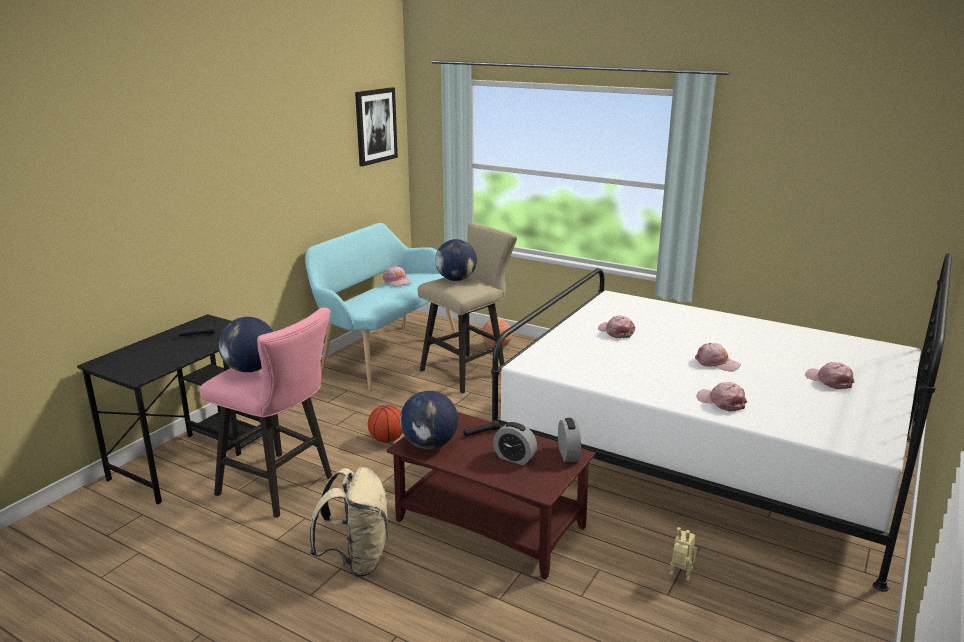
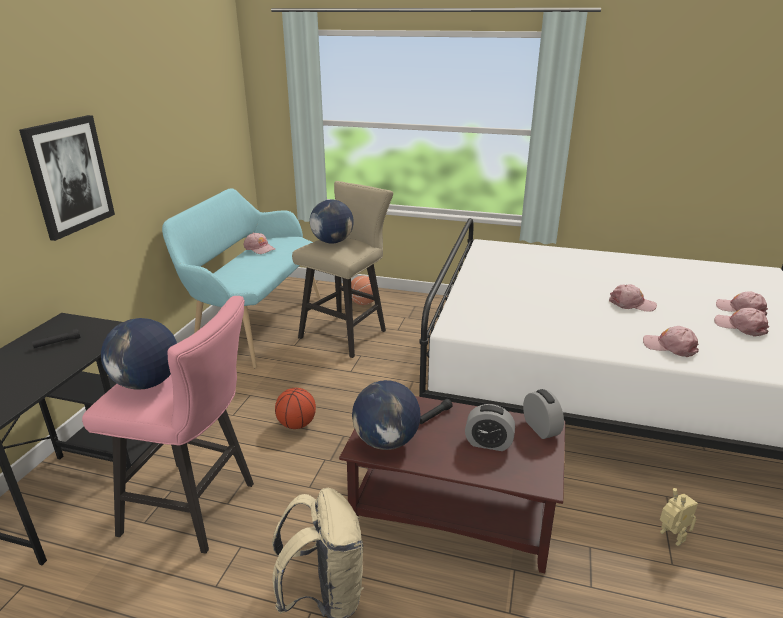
camera: 15 degrees left, 5 degrees up
(375, 126) = (216, 83): picture -> picture (69, 176)
(616, 332) = (516, 281): pink cap -> pink cap (740, 327)
(679, 576) = (670, 538): toy robot -> toy robot turned 45 degrees clockwise

